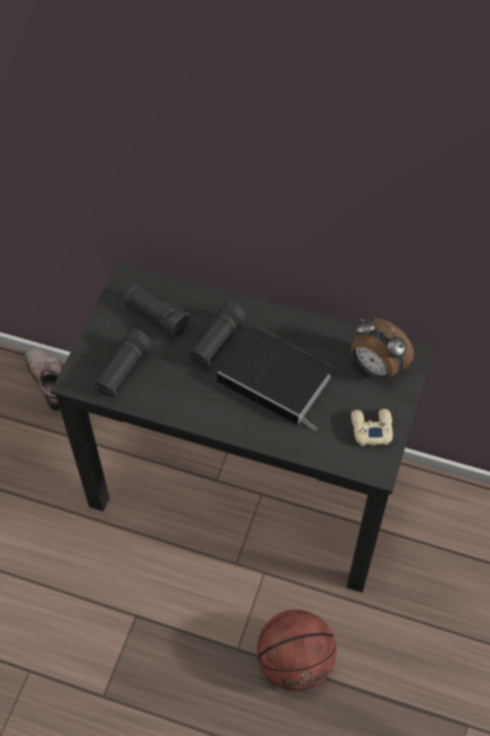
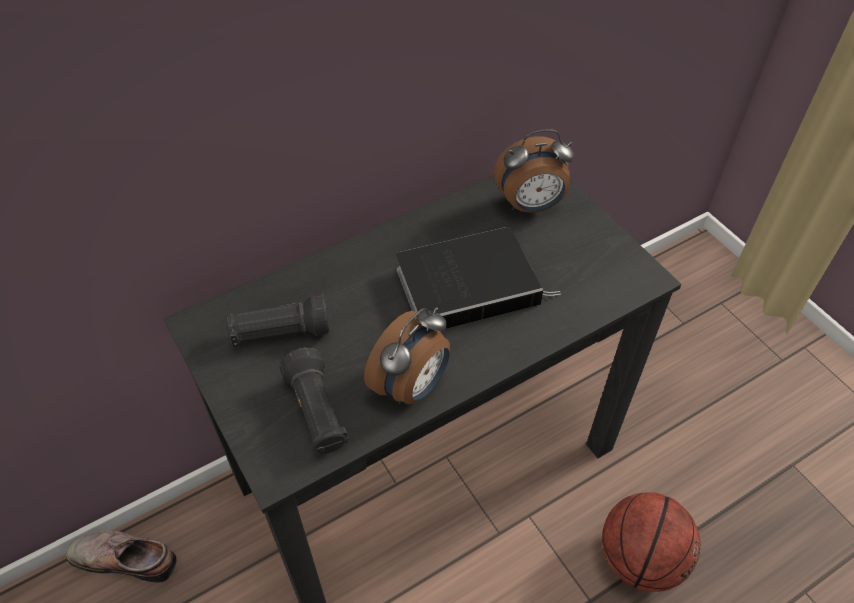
camera: 50 degrees left, 5 degrees down
(179, 402) = (412, 386): none -> alarm clock
(216, 343) = (372, 304): black flashlight -> none
(371, 428) = (596, 252): beige game controller -> none

